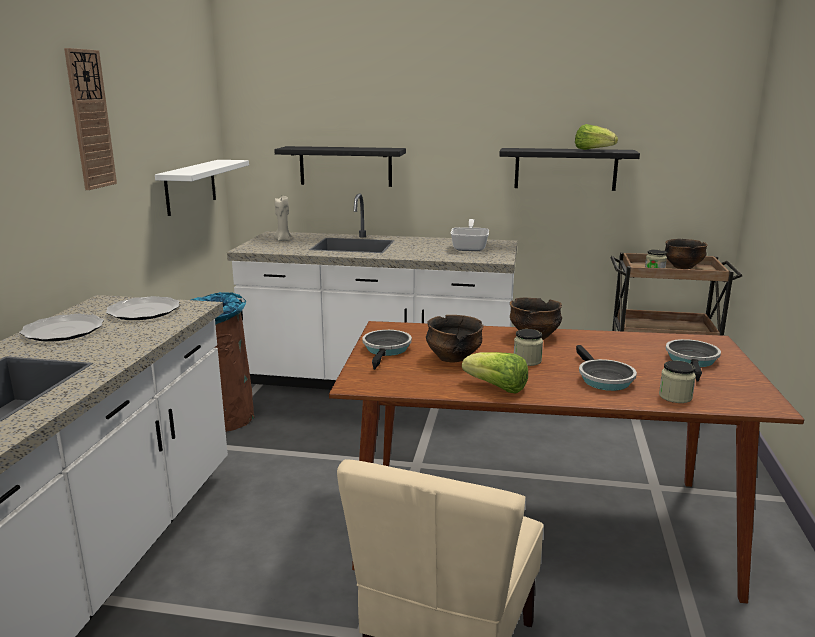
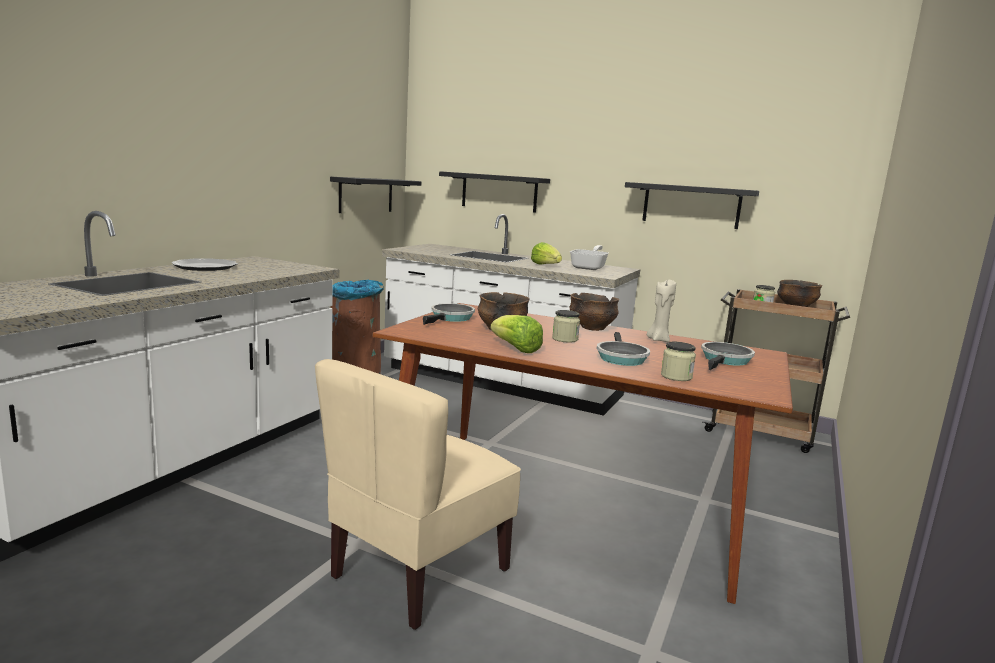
camera: 15 degrees right, 5 degrees down
(90, 120) = (272, 120): wall clock -> none
(143, 311) = (274, 266): plate -> none
(190, 186) = (366, 195): white shelf -> black shelf
(283, 240) = (435, 248): beige candle -> beige candle (658, 340)
(593, 150) = (715, 187): lettuce -> lettuce (545, 265)

